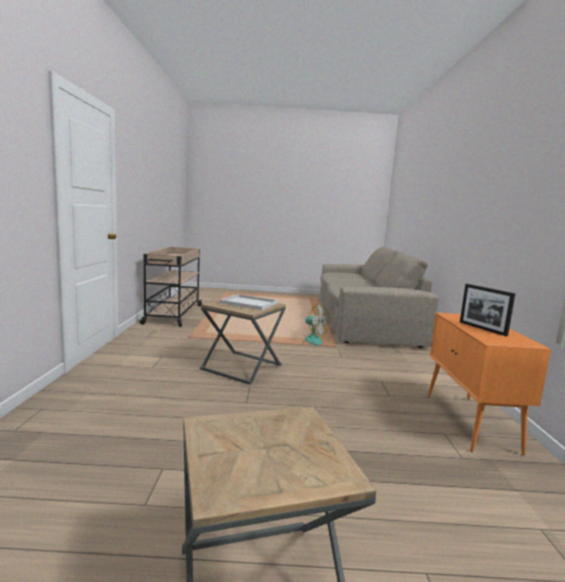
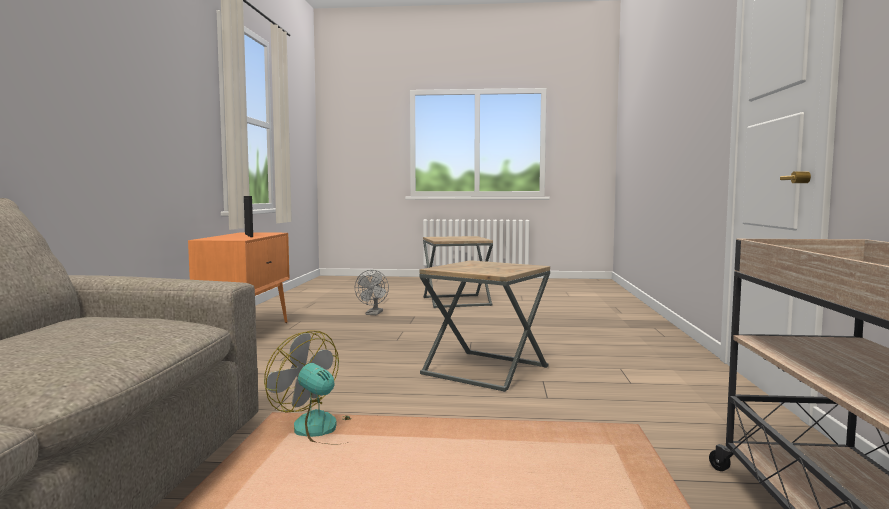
camera: 175 degrees left, 5 degrees down
(247, 303) = (481, 267): white tray -> none
(391, 489) = (373, 314): none -> grey fan

